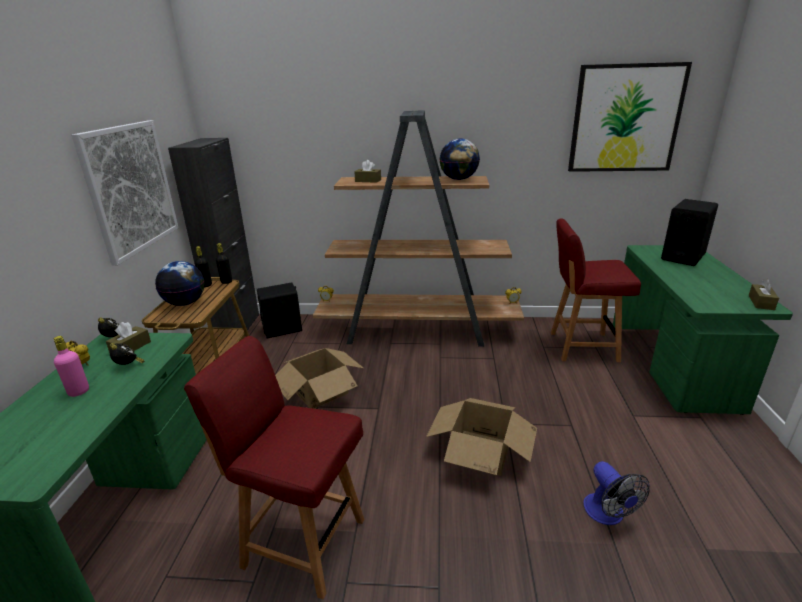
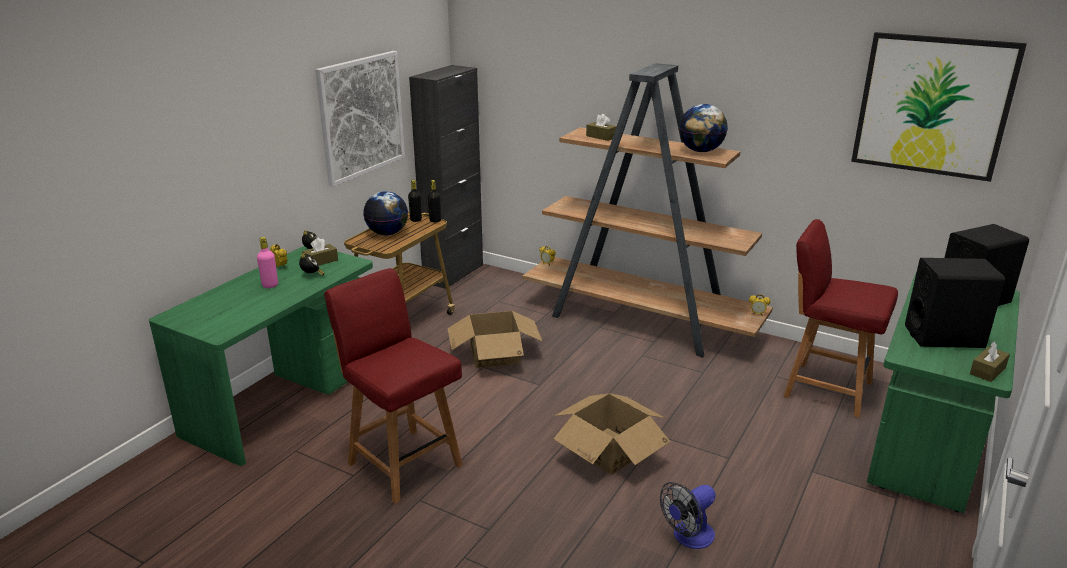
camera: 25 degrees right, 0 degrees up
(282, 329) = (497, 285): black speaker -> black speaker (944, 337)
(608, 515) = (688, 537): fan -> fan turned 45 degrees clockwise

